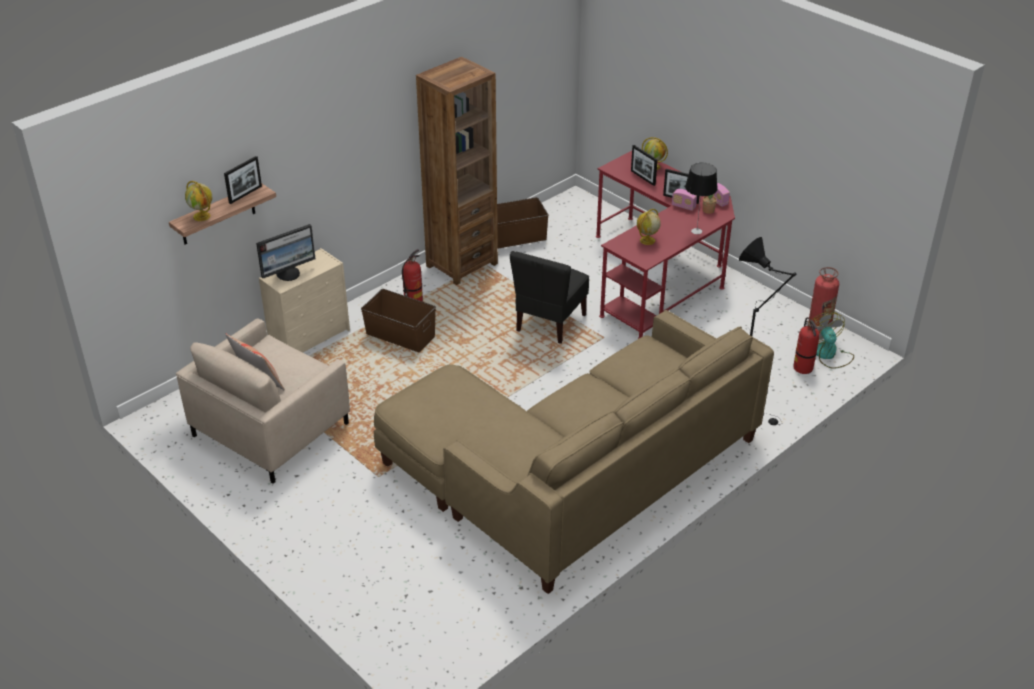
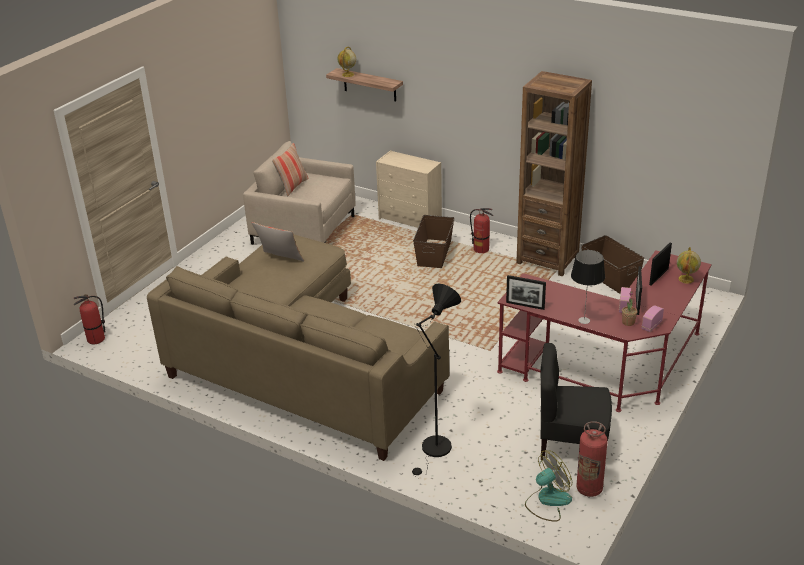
camera: 75 degrees right, 5 degrees down
(245, 194) = (383, 80): picture frame -> picture frame (525, 305)
(288, 274) = (401, 158): monitor -> none
(457, 412) = (280, 260): none -> pillow
(549, 323) = (493, 318): black chair -> black chair (571, 445)
(647, 241) = (546, 295): globe -> none
(803, 368) = (513, 484): fire extinguisher -> fire extinguisher (96, 339)

